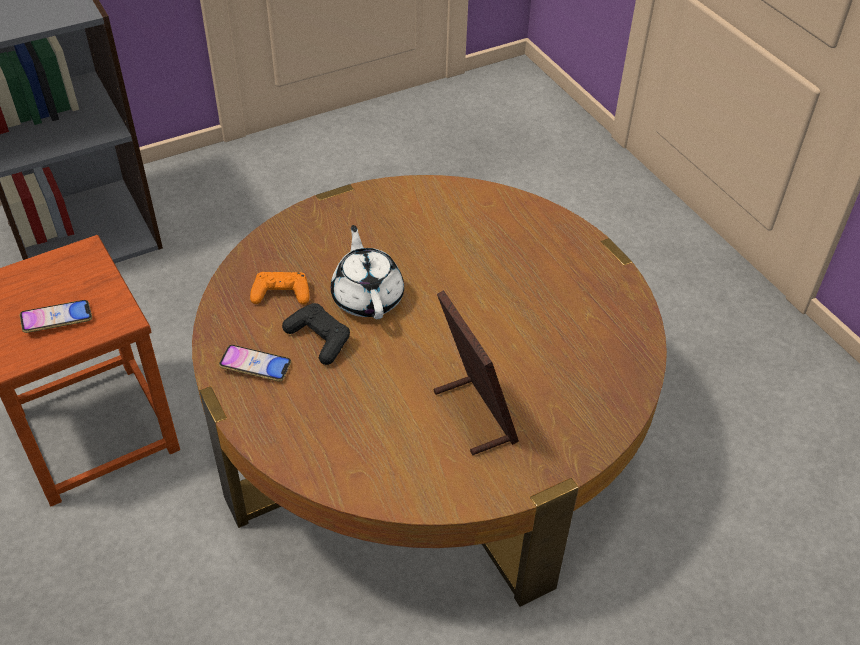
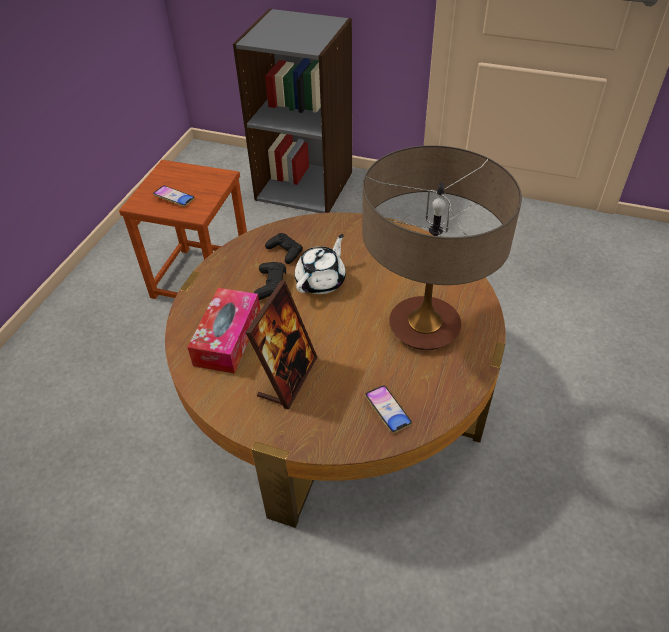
camera: 50 degrees right, 0 degrees up
(256, 366) = (228, 277): phone -> phone (388, 411)
(281, 293) = (285, 251): orange game controller -> black game controller
(355, 427) = (228, 338): none -> tissue box
(527, 272) = (424, 327): none -> table lamp

